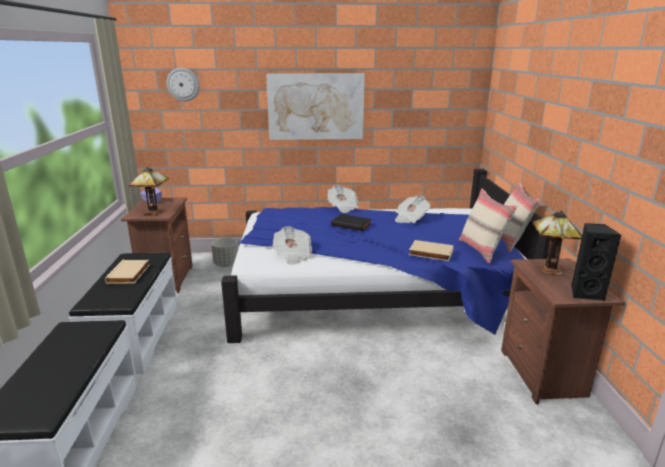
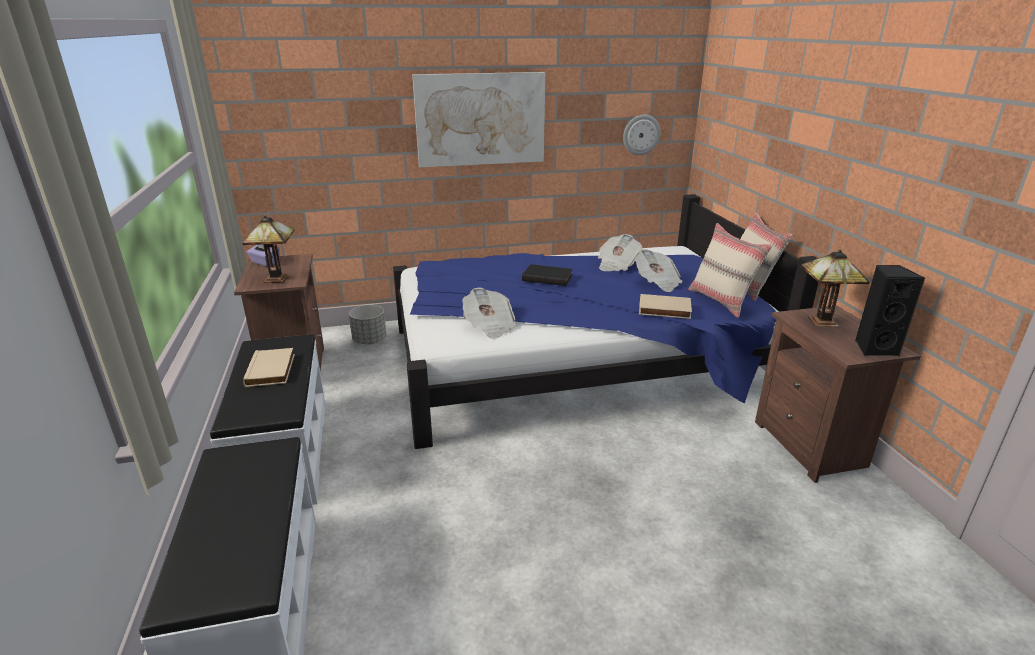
camera: 10 degrees left, 5 degrees up
(183, 84) = (293, 92): wall clock -> wall clock (641, 134)
(342, 207) = (524, 255): newspaper -> newspaper (657, 283)

